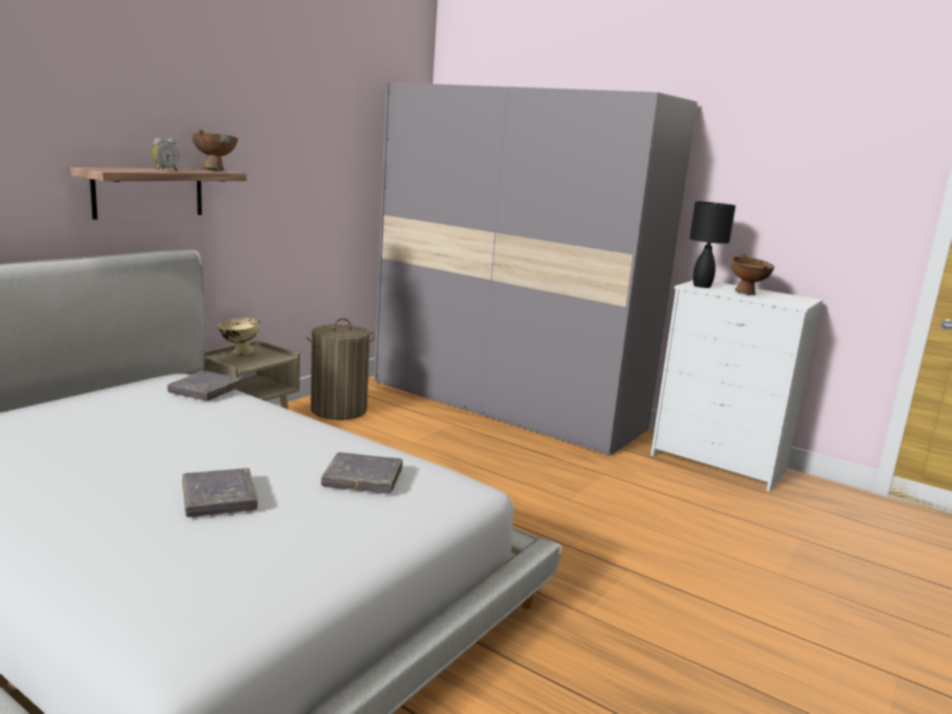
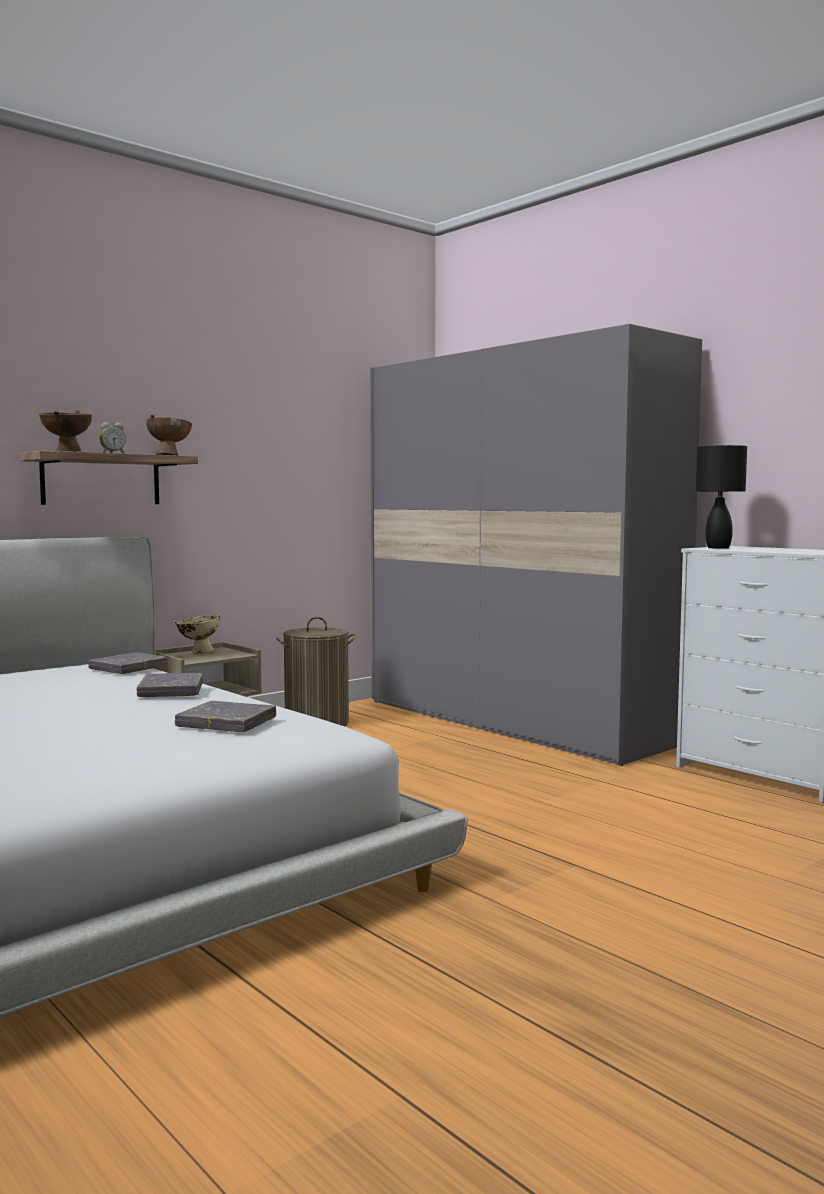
camera: 15 degrees right, 10 degrees down
(219, 498) = (64, 731): grey book -> grey book (171, 691)
(747, 293) = (772, 550): brown bowl -> brown bowl (66, 451)

